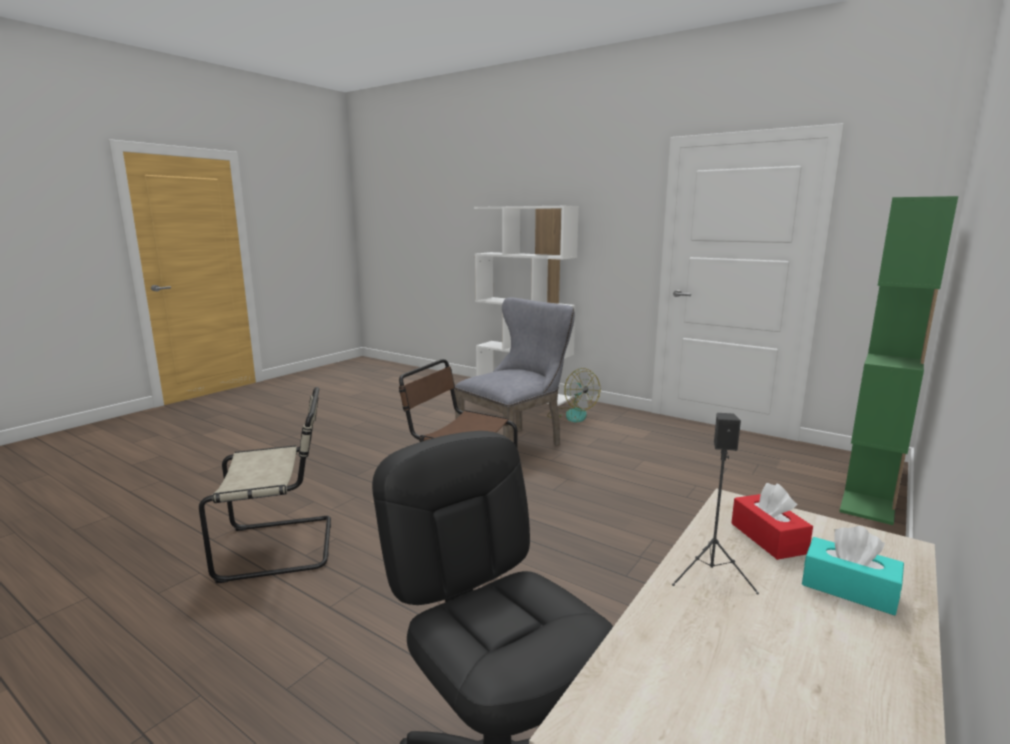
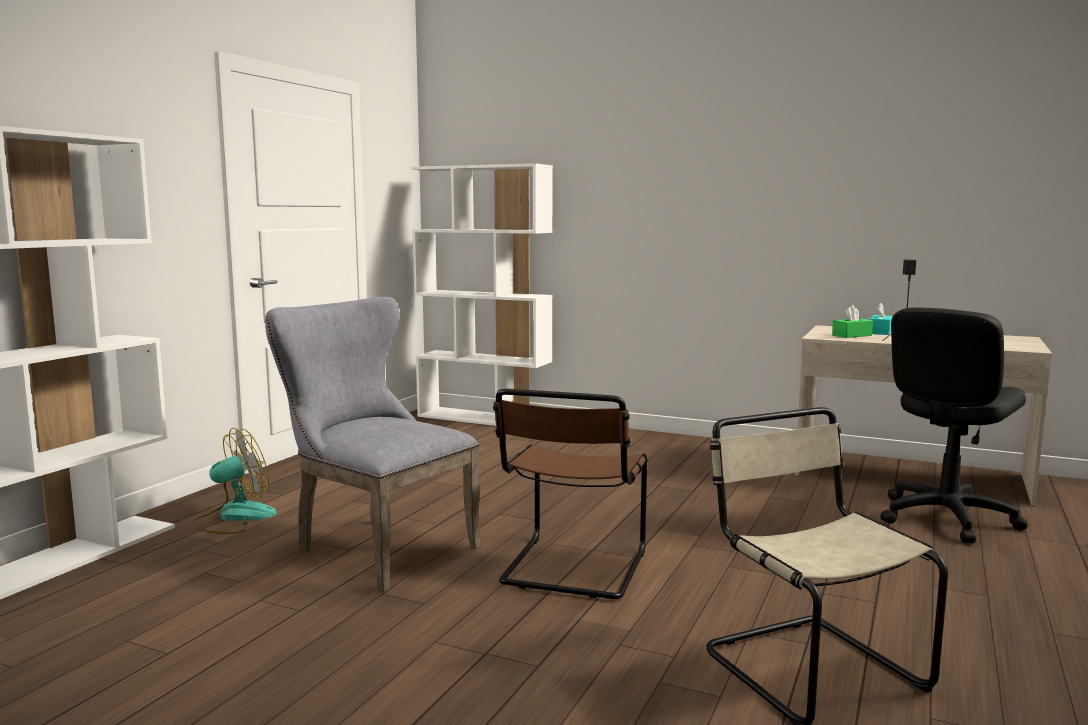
camera: 100 degrees left, 5 degrees down
(768, 538) = (852, 335): red tissue box -> green tissue box
(872, 488) = (485, 419): green bookcase -> white bookcase

